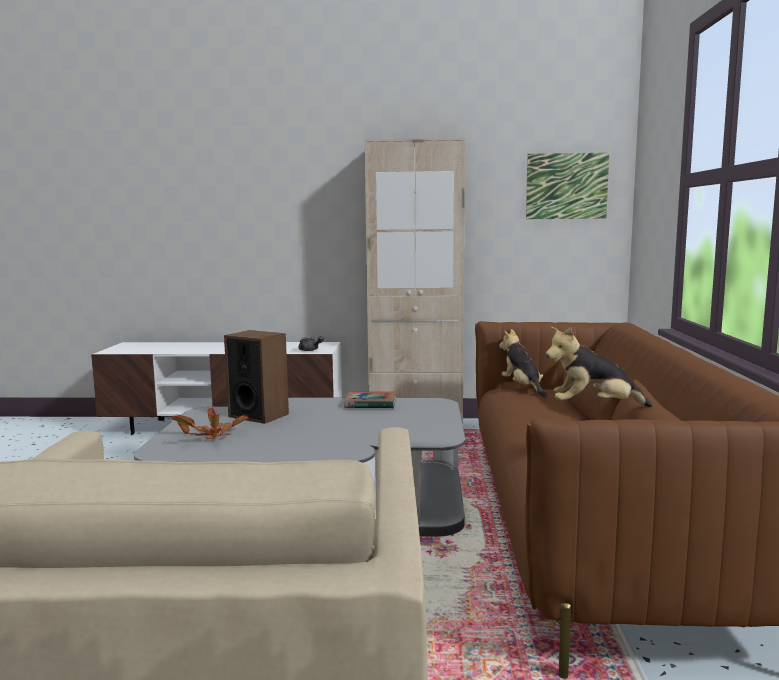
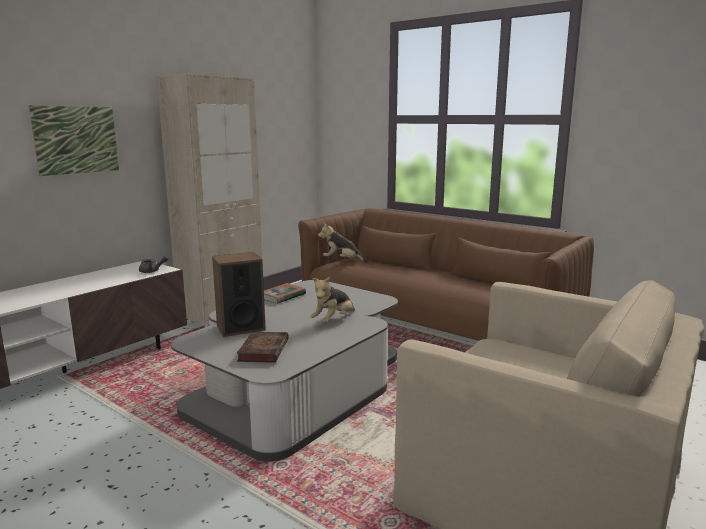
camera: 55 degrees left, 5 degrees up
(211, 436) = (263, 350): potted plant -> book
(566, 186) = (285, 116): picture -> picture (76, 140)
(593, 407) = (484, 254): plush toy -> plush toy (333, 321)

